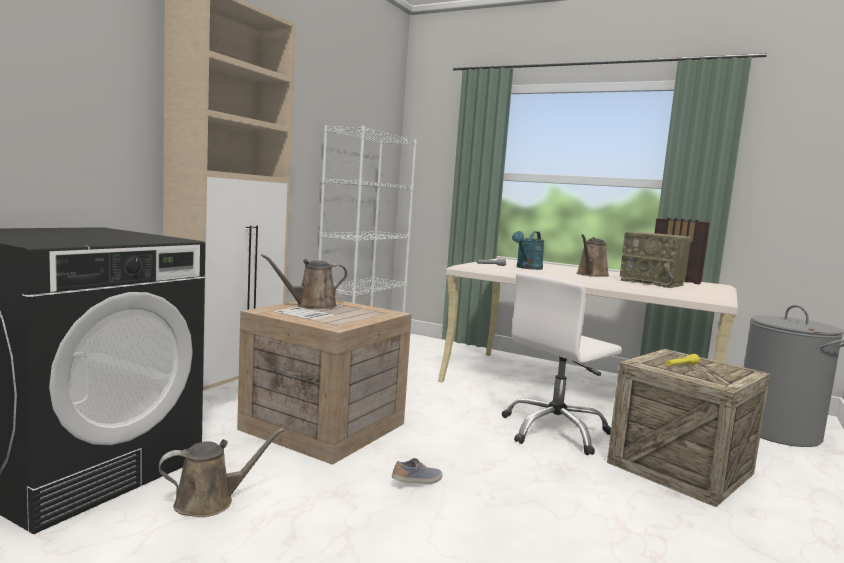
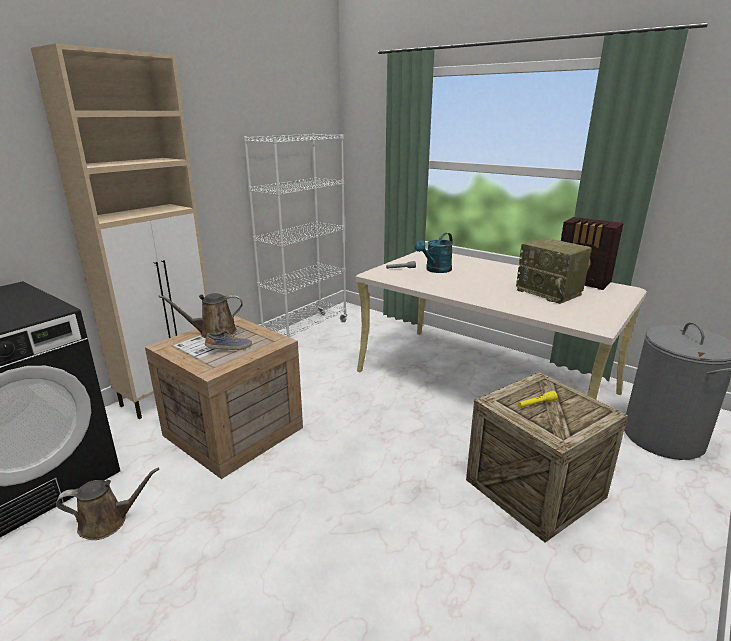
camera: 10 degrees right, 15 degrees up
(417, 482) = (283, 502): shoe -> shoe (229, 348)
(555, 431) = (436, 437): white office chair -> none
(591, 275) = (494, 279): brown watering can -> none

